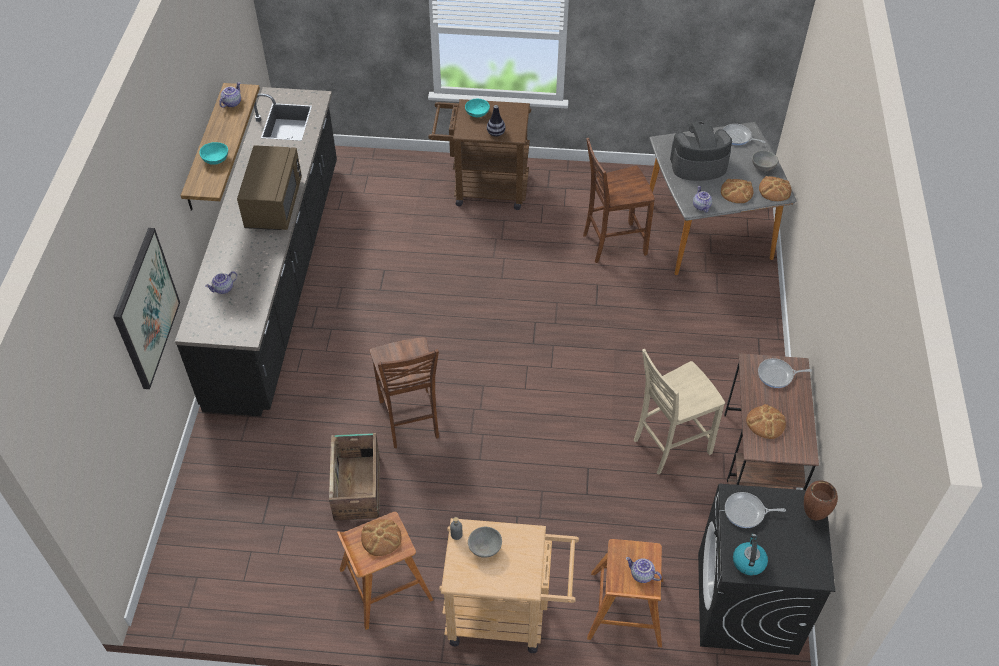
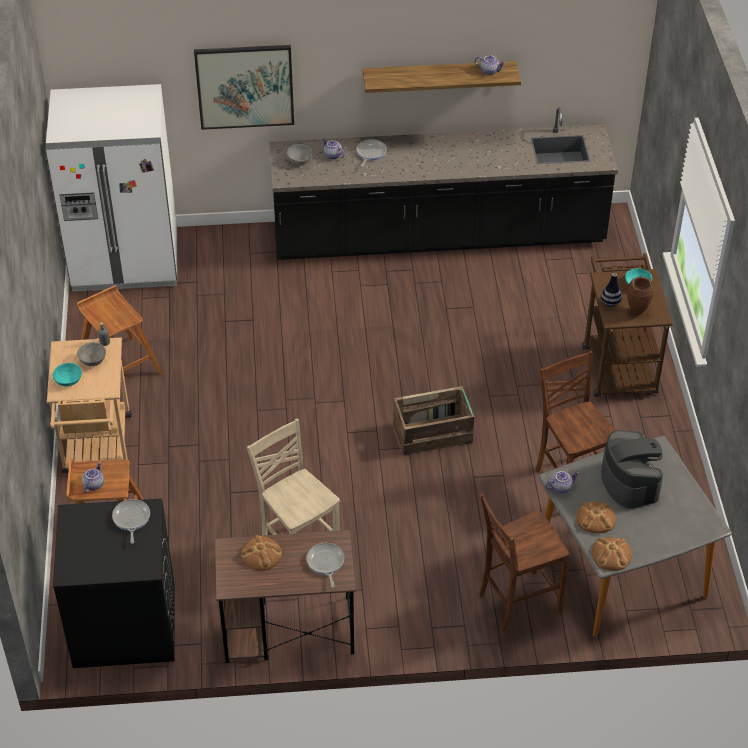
camera: 80 degrees right, 5 degrees down
(206, 566) = (125, 260): none -> white fridge
(215, 159) = (411, 77): turquoise bowl -> turquoise bowl (68, 380)
(273, 204) = (444, 163): brown microwave -> none
(357, 486) = (214, 333): crate -> crate (434, 434)
(381, 537) = (115, 314): bread -> none
(410, 420) = (292, 355): brown chair -> brown chair (517, 603)
(737, 137) = (694, 516): frying pan -> frying pan (370, 153)
(748, 561) = (79, 522): kettle -> none
(762, 167) = (649, 542): grey bowl -> grey bowl (300, 161)
(812, 516) = (131, 569): brown vase -> brown vase (636, 312)

